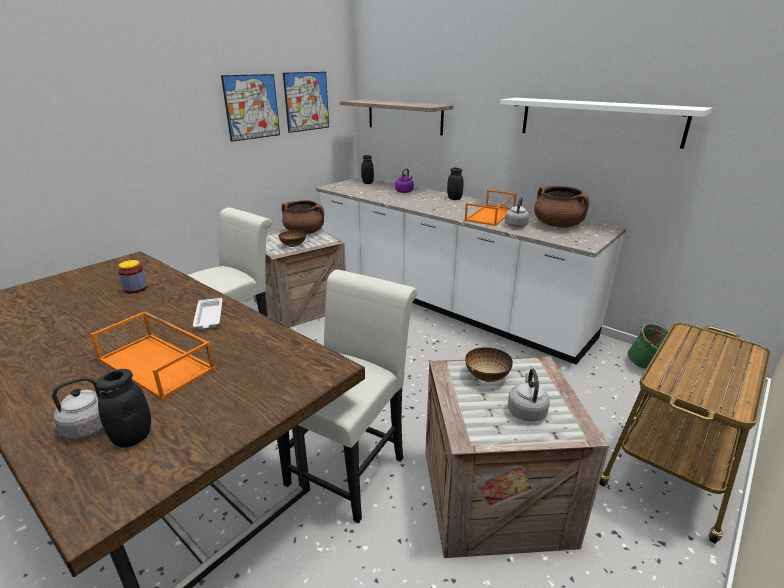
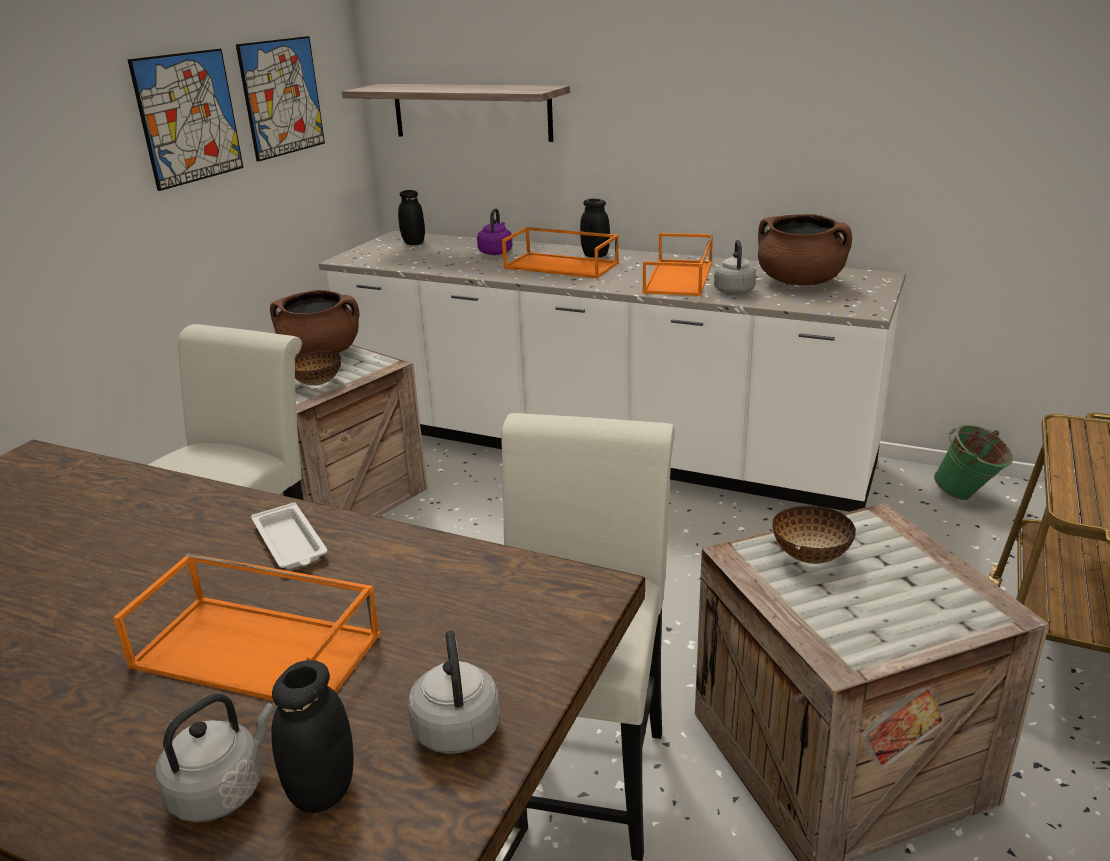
camera: 15 degrees left, 0 degrees up
(135, 288) = (88, 516): jar -> none
(433, 202) = (562, 265): none -> orange tray
(526, 411) = (902, 597): grey kettle -> grey kettle (456, 725)
(598, 121) = (841, 99): white shelf -> none

